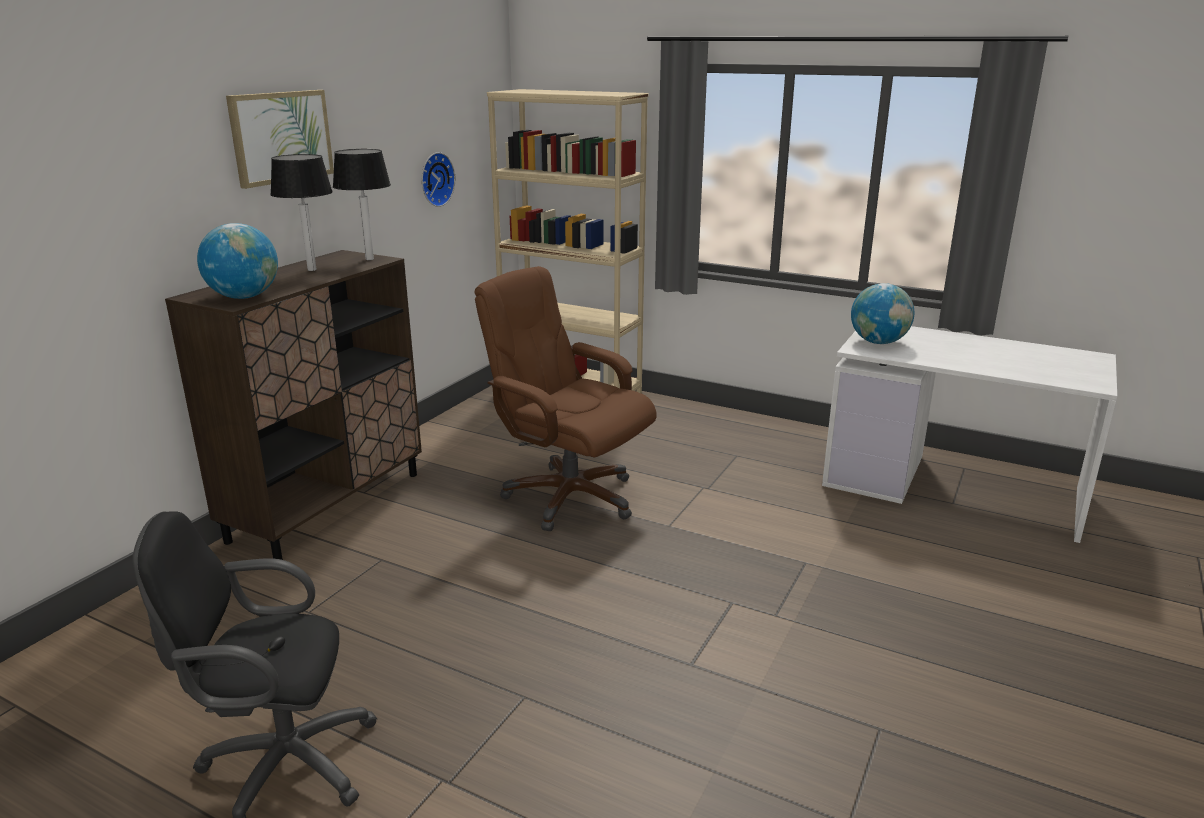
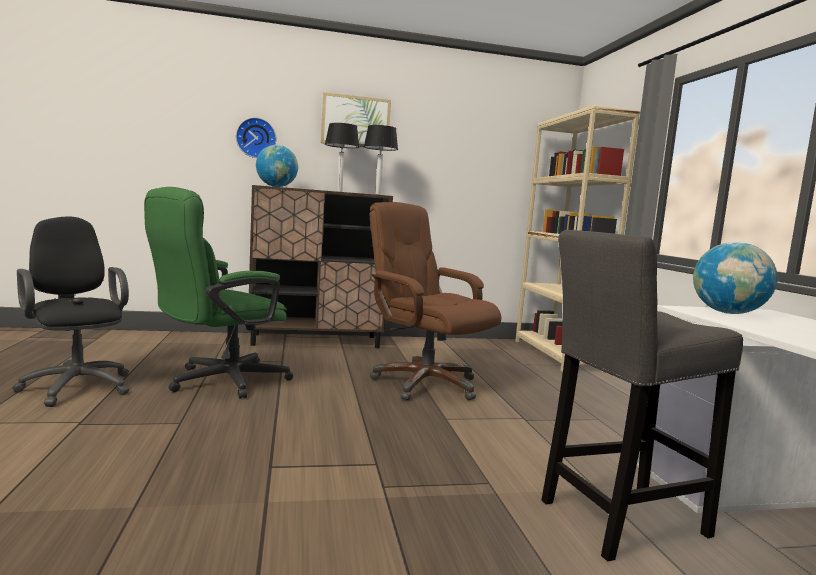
camera: 50 degrees right, 15 degrees down
(408, 632) = (218, 382): none -> green office chair
(435, 179) = (480, 174): wall clock -> wall clock (256, 138)
(569, 497) = (425, 383): brown office chair -> brown office chair turned 45 degrees counterclockwise
(891, 538) = (617, 520): none -> grey stool

